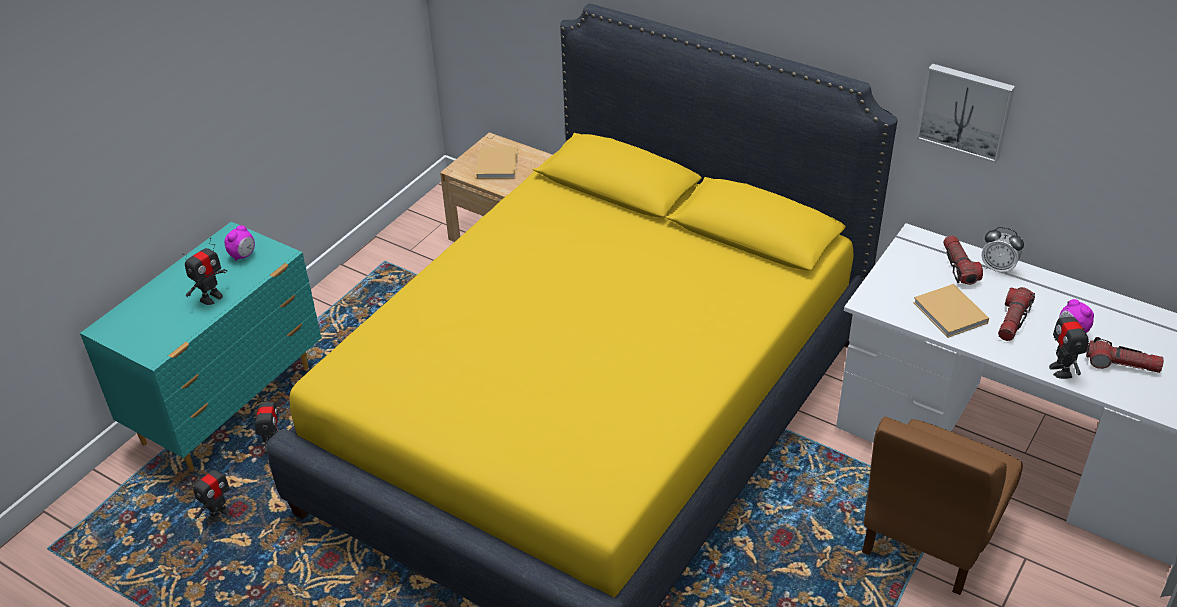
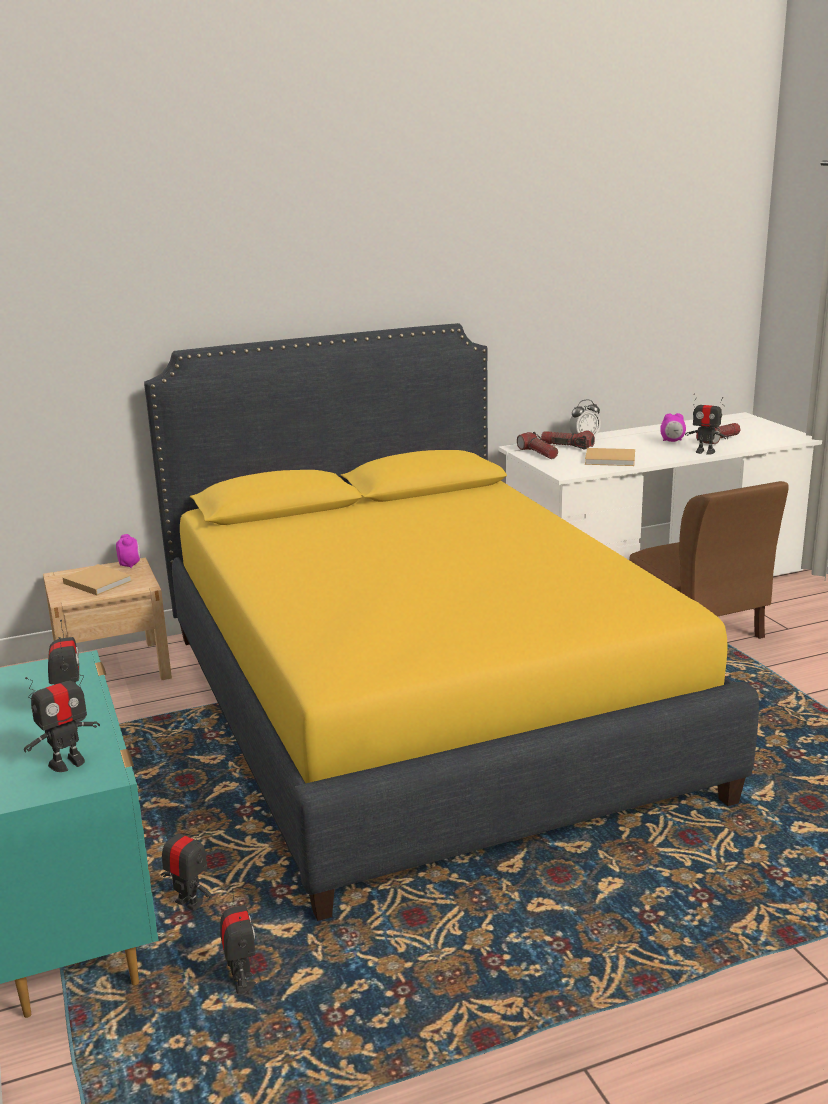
camera: 55 degrees left, 20 degrees down
(158, 330) = (67, 763): none -> toy robot
(243, 255) = (35, 681): alarm clock -> alarm clock (130, 565)
(966, 111) = (523, 323): picture -> none
(1012, 321) = (641, 449): flashlight -> flashlight (538, 453)

